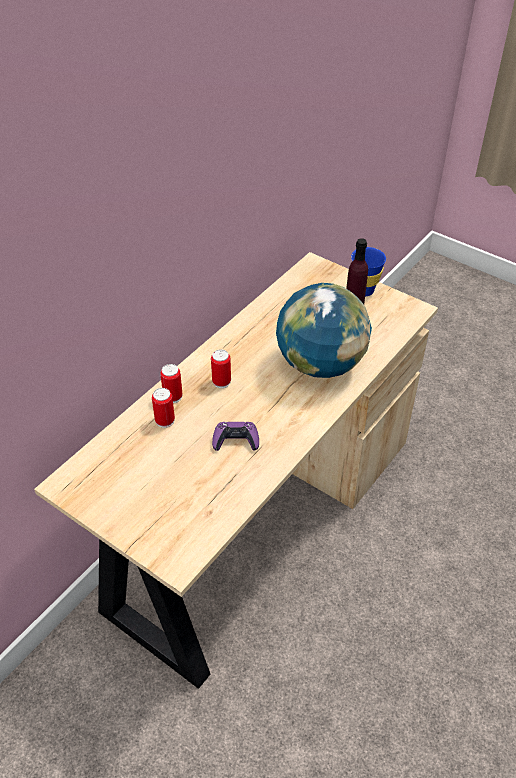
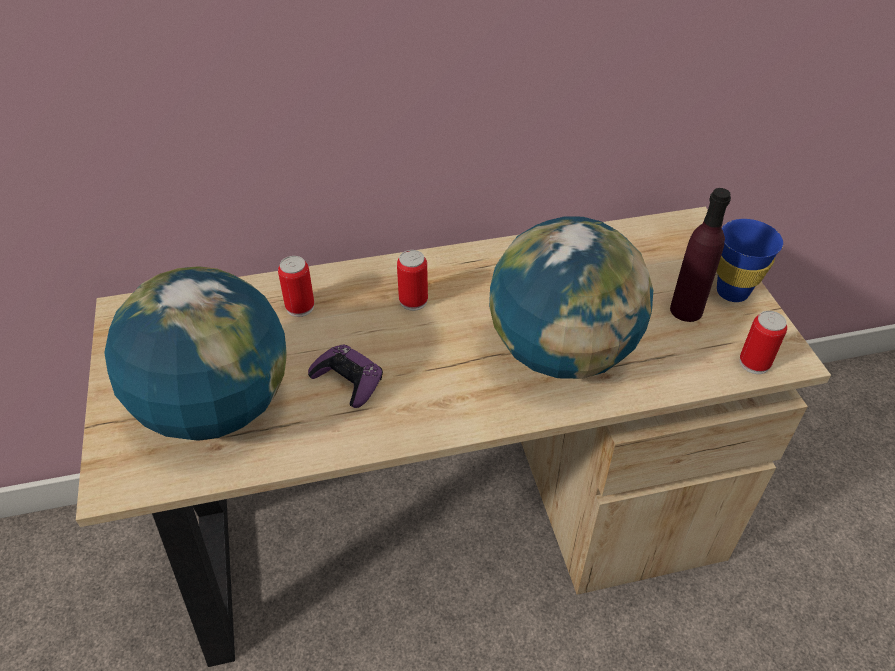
camera: 40 degrees right, 0 degrees up
(173, 396) = (340, 285): can -> can (754, 363)
(184, 496) = (216, 408): none -> globe

